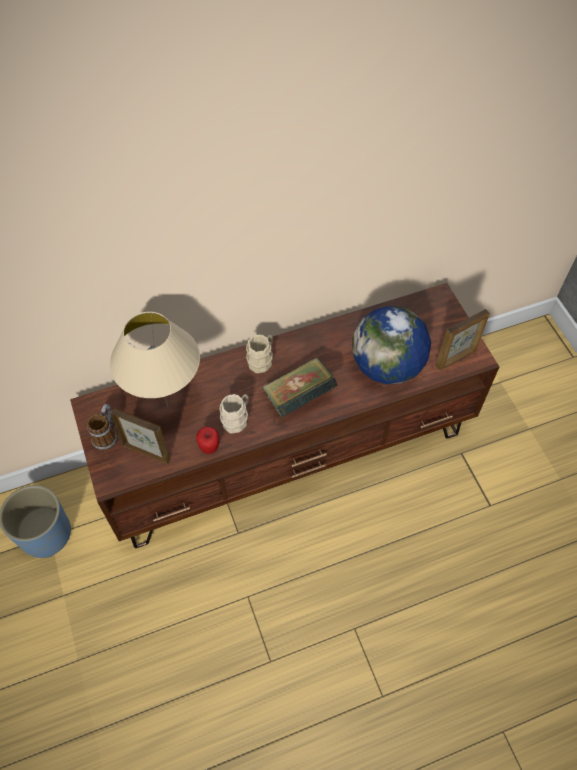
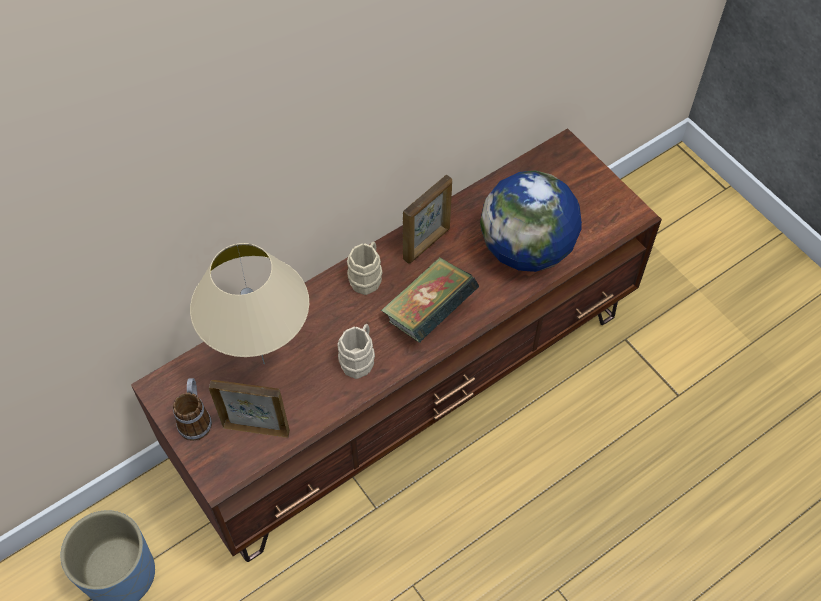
camera: 15 degrees left, 0 degrees up
(209, 447) = (335, 402): apple -> none
(456, 358) = (607, 220): picture frame -> picture frame (427, 244)

